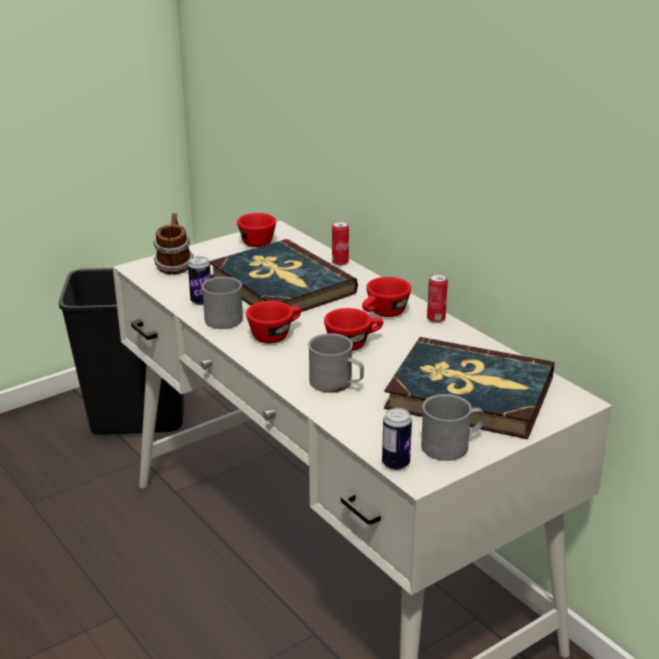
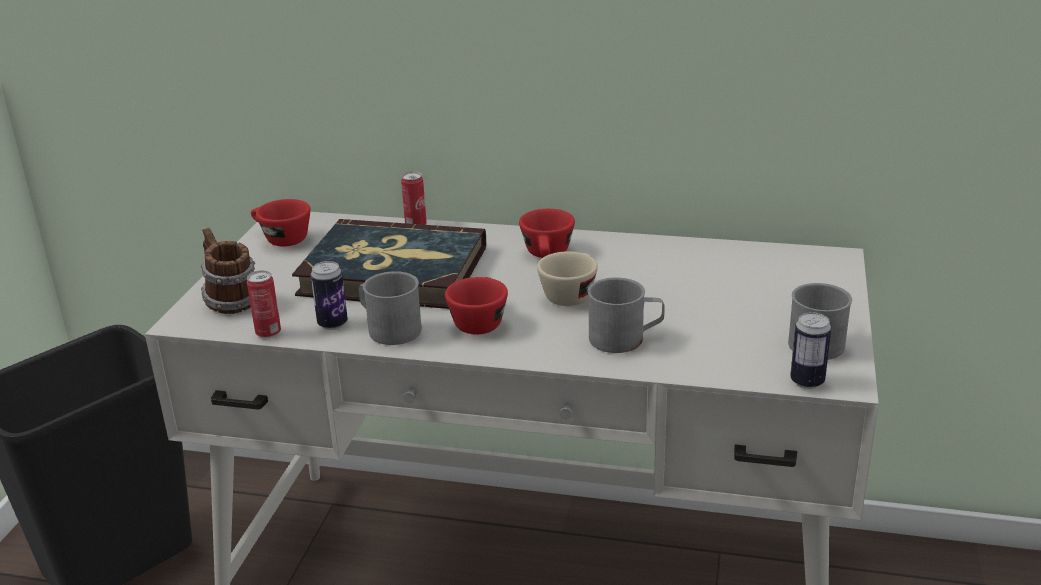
camera: 40 degrees left, 0 degrees up
(353, 343) = (570, 294): red cup -> beige cup
(436, 319) = (603, 240): can -> can (268, 333)
(469, 393) = (749, 290): book -> none

